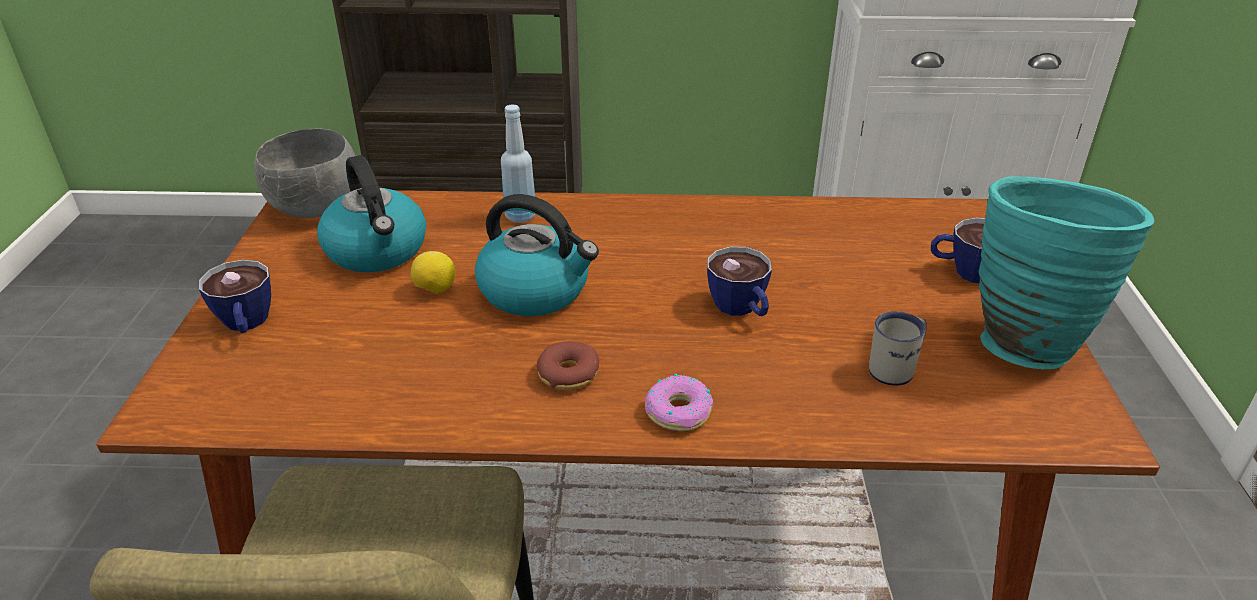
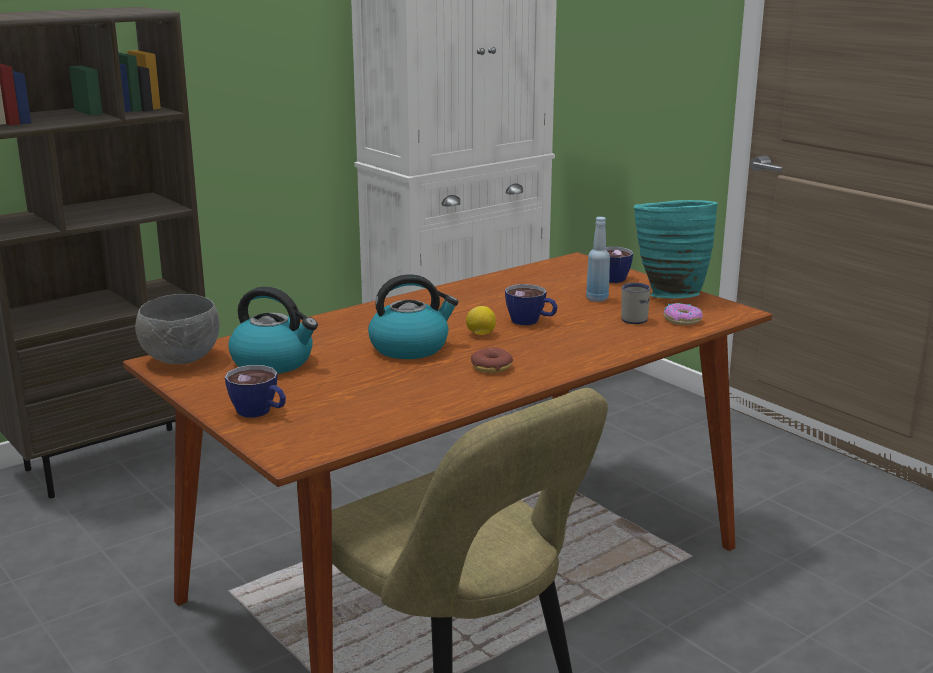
camera: 40 degrees left, 15 degrees down
(435, 290) = (349, 364): lemon -> lemon (480, 334)
(520, 216) = (334, 324): blue bottle -> blue bottle (597, 299)
(679, 411) = (568, 360): donut -> donut (682, 320)

